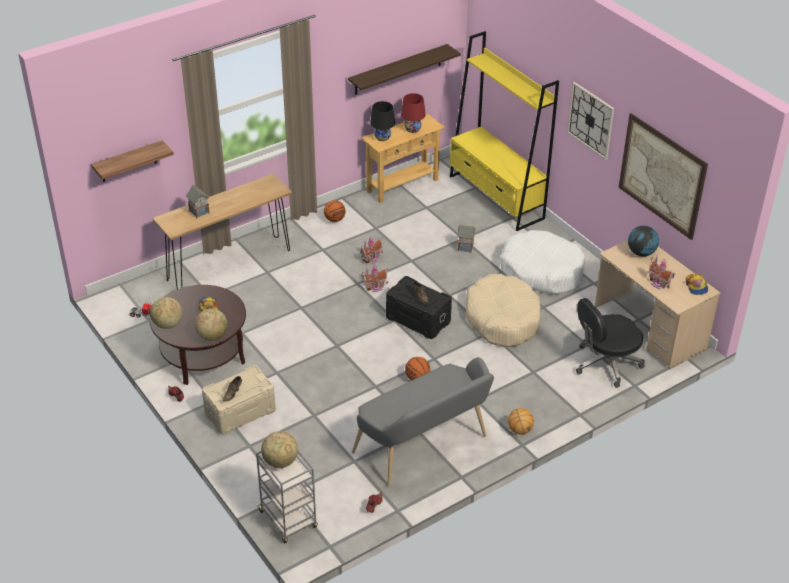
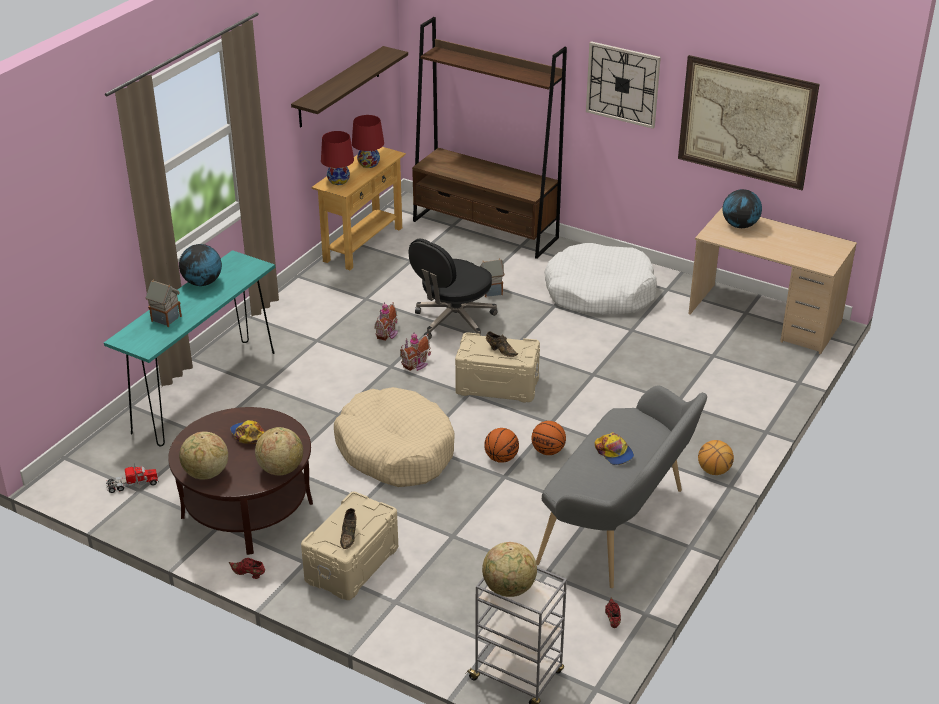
camera: 25 degrees left, 5 degrees down
(128, 162) = (59, 264): shelf -> none
(229, 265) = (205, 391): brown console table -> turquoise console table
(238, 192) = (202, 283): none -> globe
(334, 219) = (306, 303): basketball -> basketball (501, 458)
(382, 137) = (338, 181): black table lamp -> red table lamp
(418, 319) = (497, 385): black storage box -> beige storage box
(496, 197) = (485, 229): yellow bookcase -> brown bookcase
(502, 319) = (596, 356): beige dog bed -> beige dog bed (395, 450)
(606, 364) = (749, 369): black office chair -> black office chair (453, 321)
(658, 283) = (785, 251): toy house -> none
(696, 286) = (827, 243): cap -> cap (614, 452)

